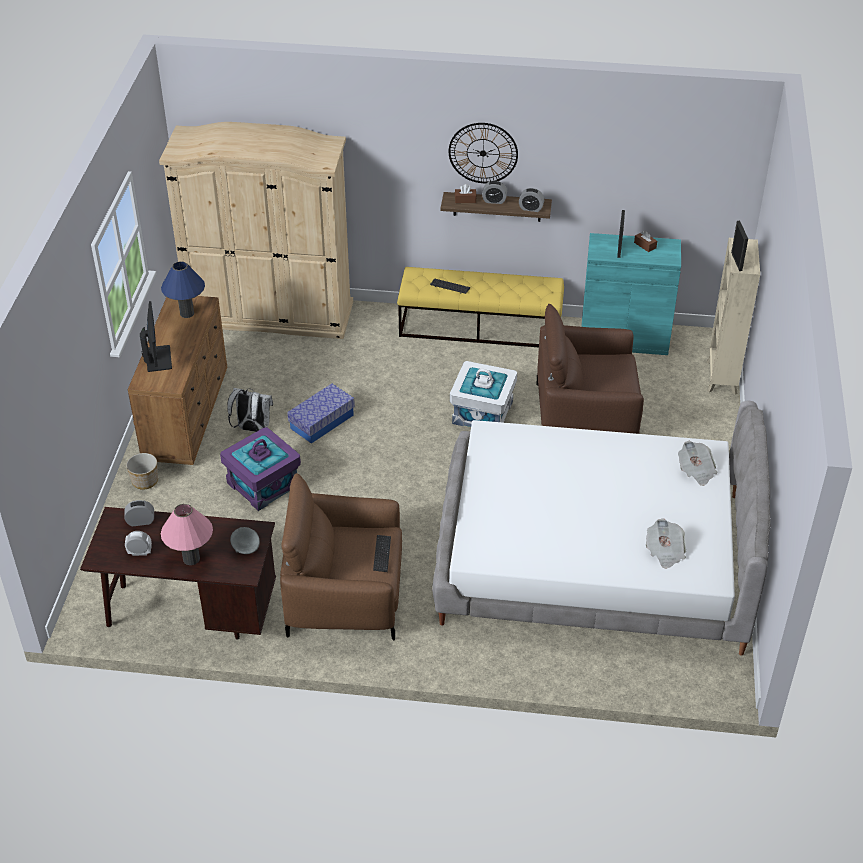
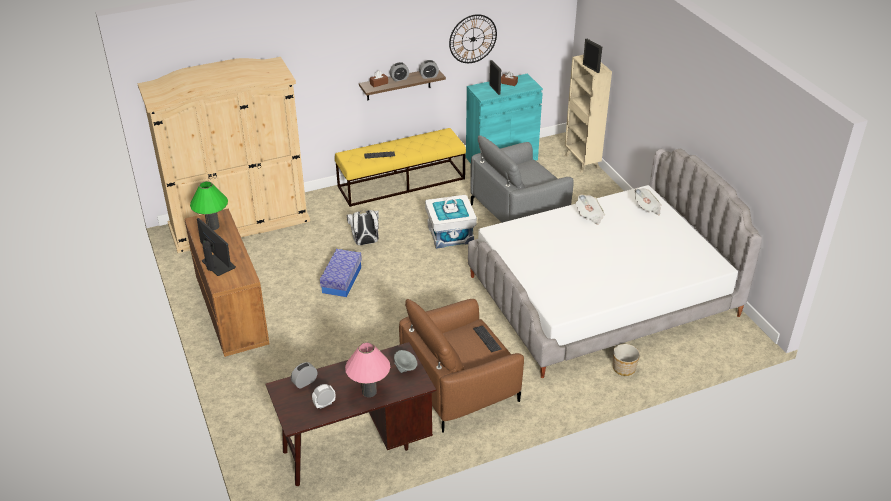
camera: 30 degrees left, 5 degrees down
(144, 481) = (237, 370): planter -> planter (623, 368)
(187, 313) = (213, 226): blue table lamp -> green table lamp
(252, 428) = (293, 303): white backpack -> white backpack (365, 243)
(263, 484) = (334, 337): purple storage box -> none
(483, 153) = (385, 43): wall clock -> wall clock (473, 39)
(586, 415) = (519, 212): brown armchair -> grey armchair
(664, 552) = (674, 261): newspaper -> newspaper (589, 216)

